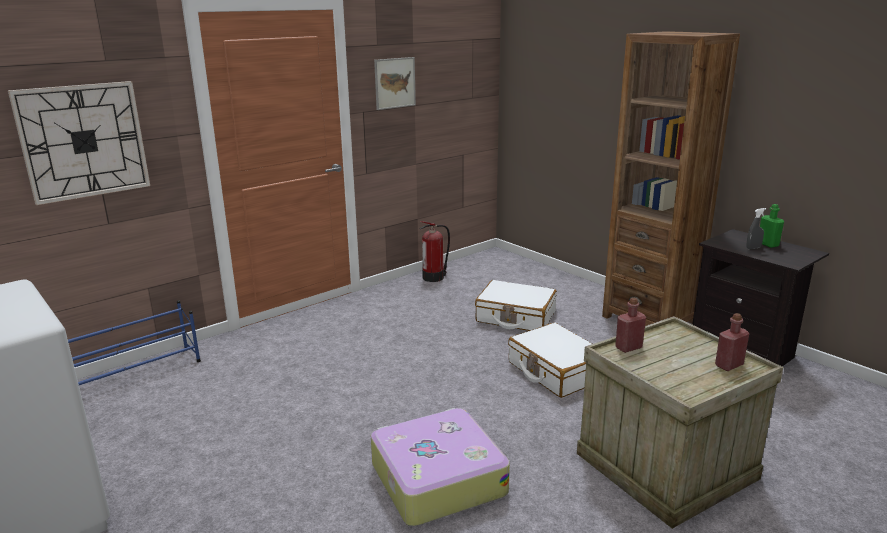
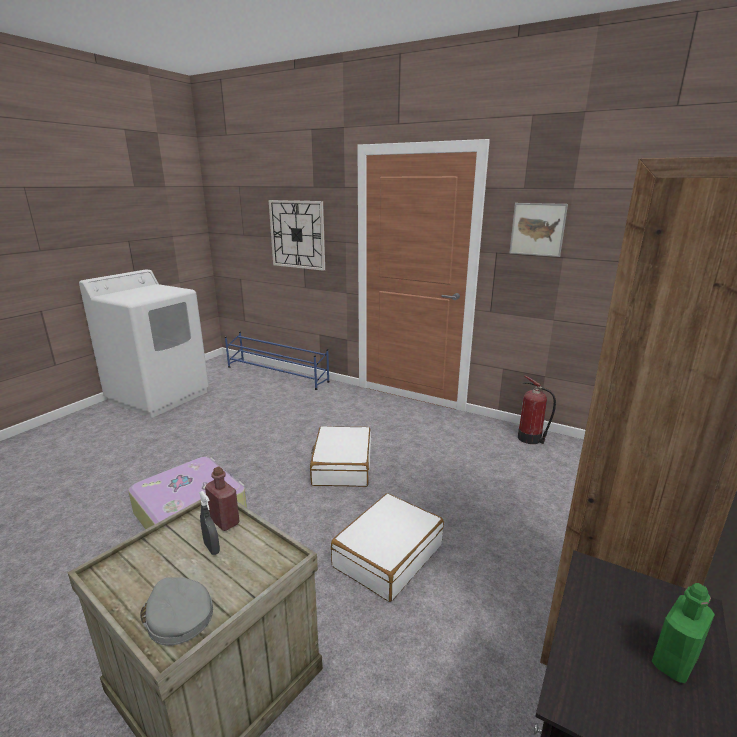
camera: 70 degrees right, 0 degrees up
(515, 317) = (490, 505): white suitcase -> white suitcase (342, 466)
(729, 365) = (177, 615): red bottle -> grey cap
(753, 248) = (618, 631): grey spray bottle -> grey spray bottle (212, 548)

